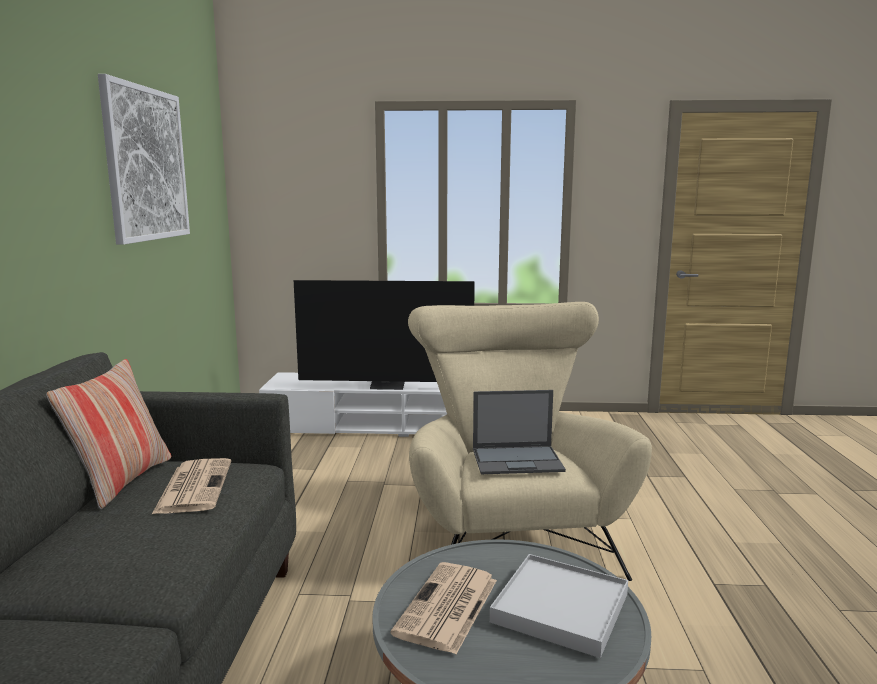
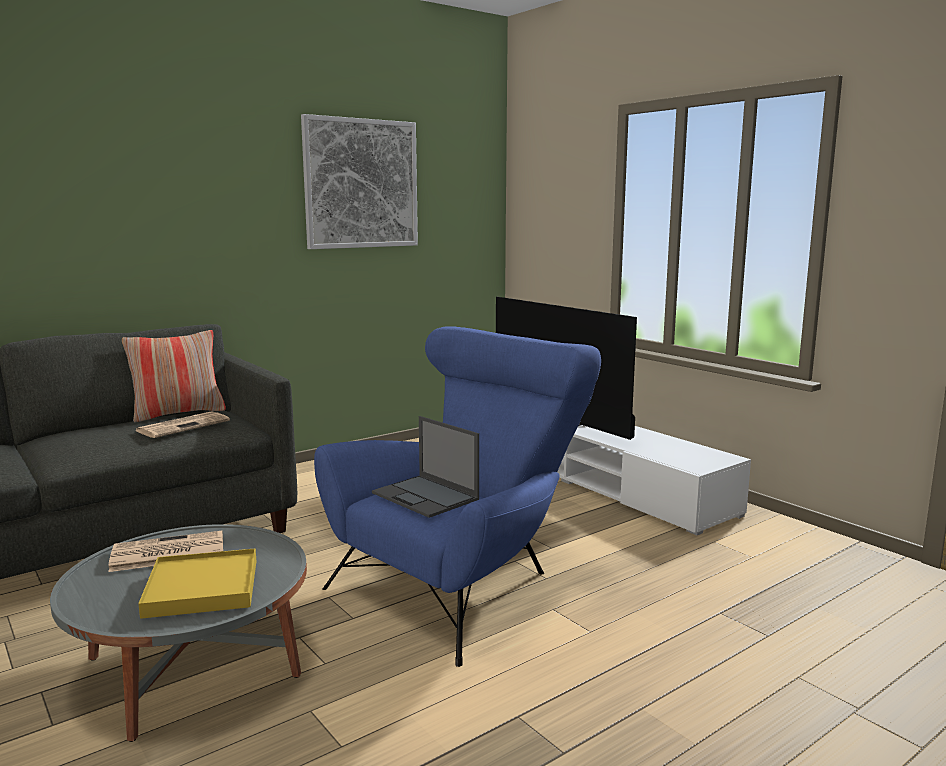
camera: 50 degrees right, 0 degrees up
(510, 532) = (462, 583): beige armchair -> blue armchair
(560, 608) = (202, 588): white tray -> yellow tray

